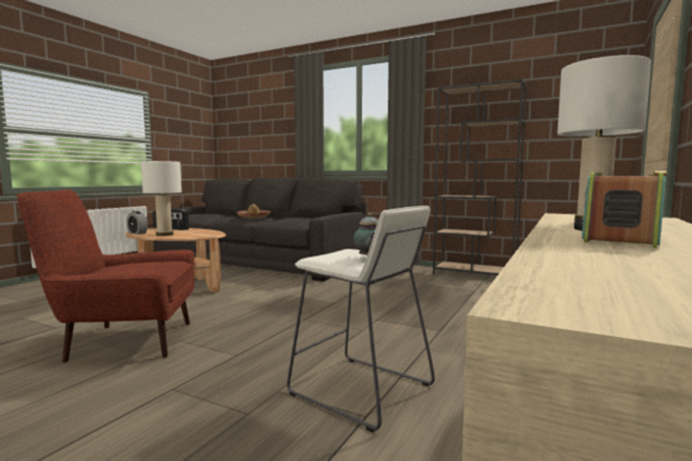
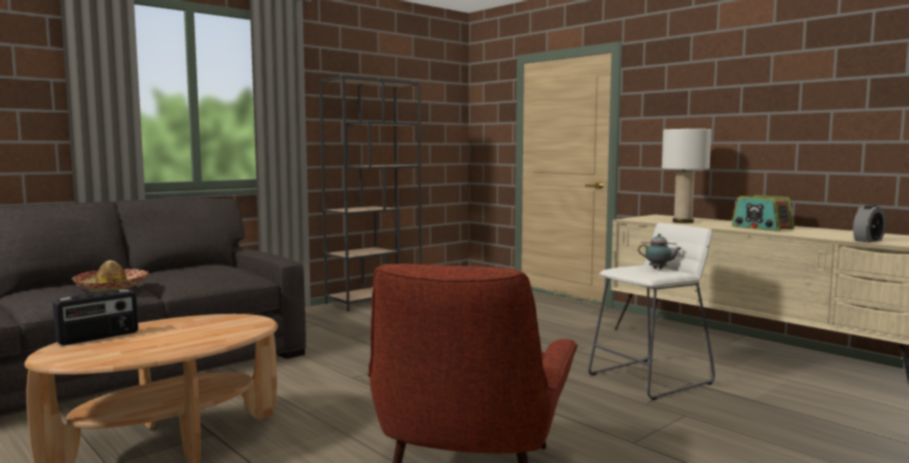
camera: 70 degrees left, 0 degrees up
(137, 233) = (119, 359): alarm clock -> alarm clock (868, 240)
(164, 234) = (190, 342): white table lamp -> none

